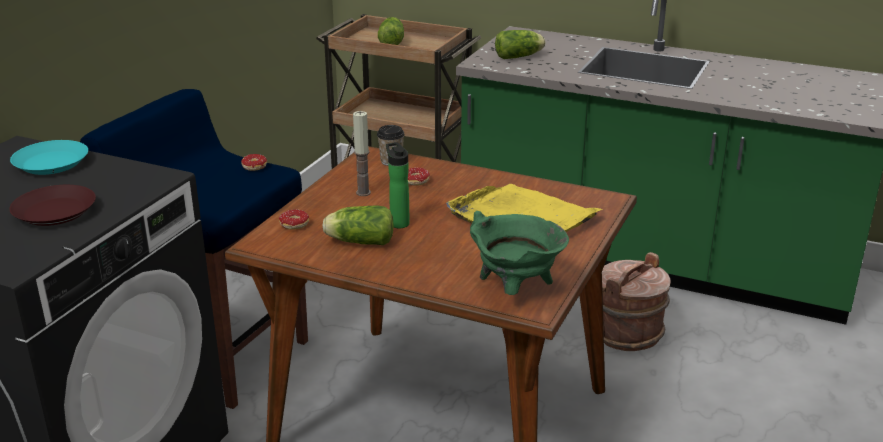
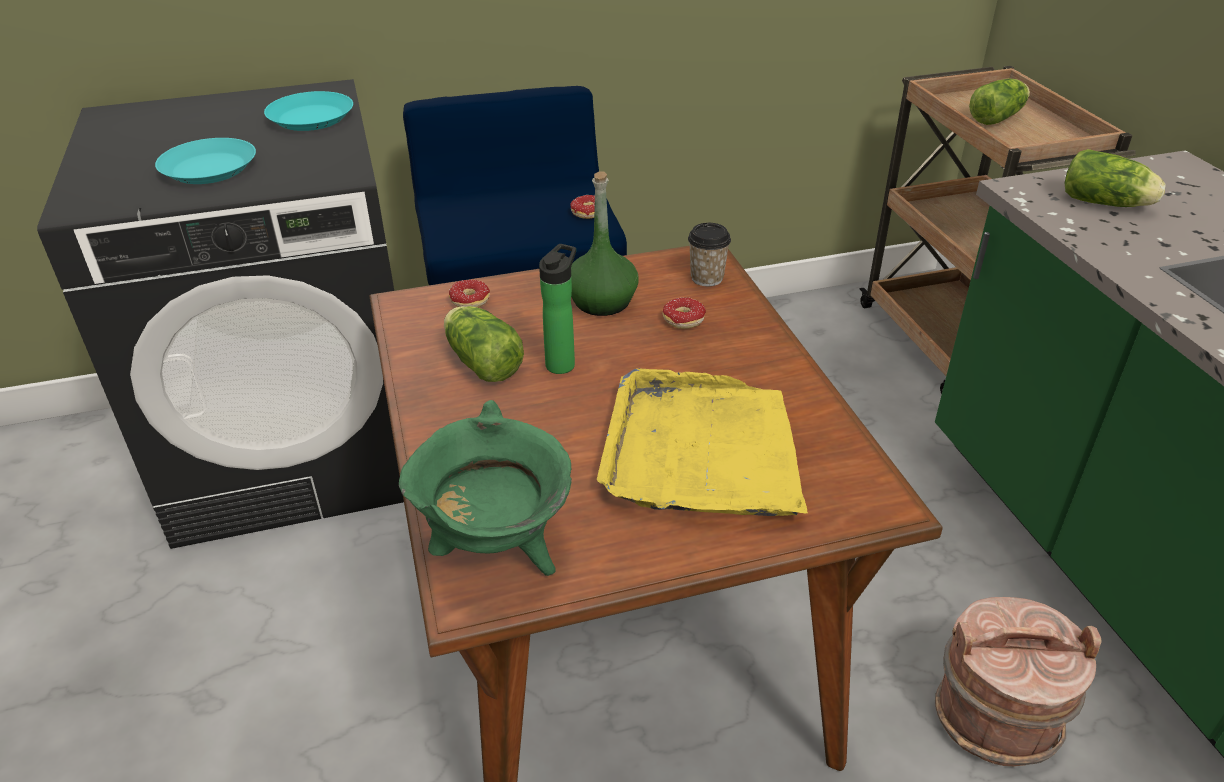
camera: 50 degrees right, 10 degrees up
(55, 211) = (210, 169): brown plate -> turquoise plate
(363, 193) = (602, 302): candle -> green bottle

